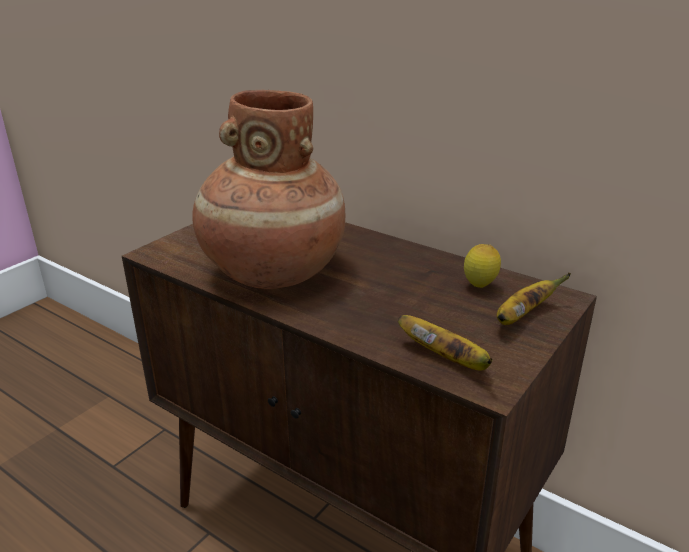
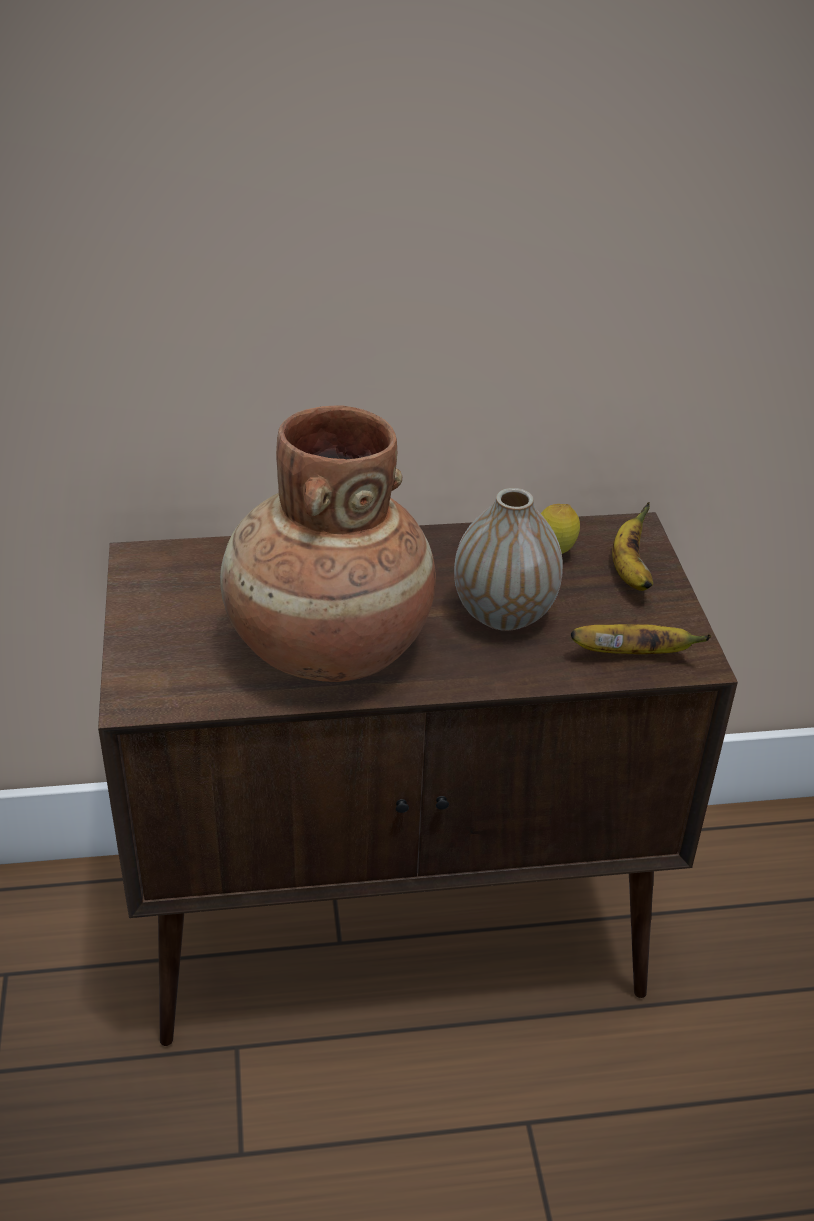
camera: 45 degrees left, 10 degrees up
(396, 300) = (504, 614): none -> vase

